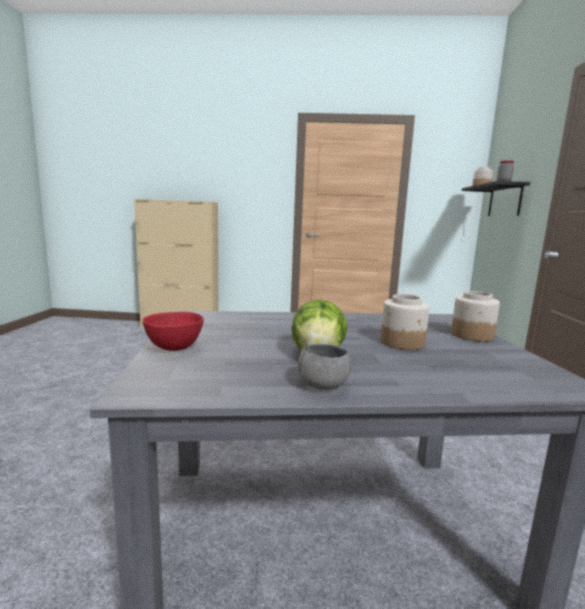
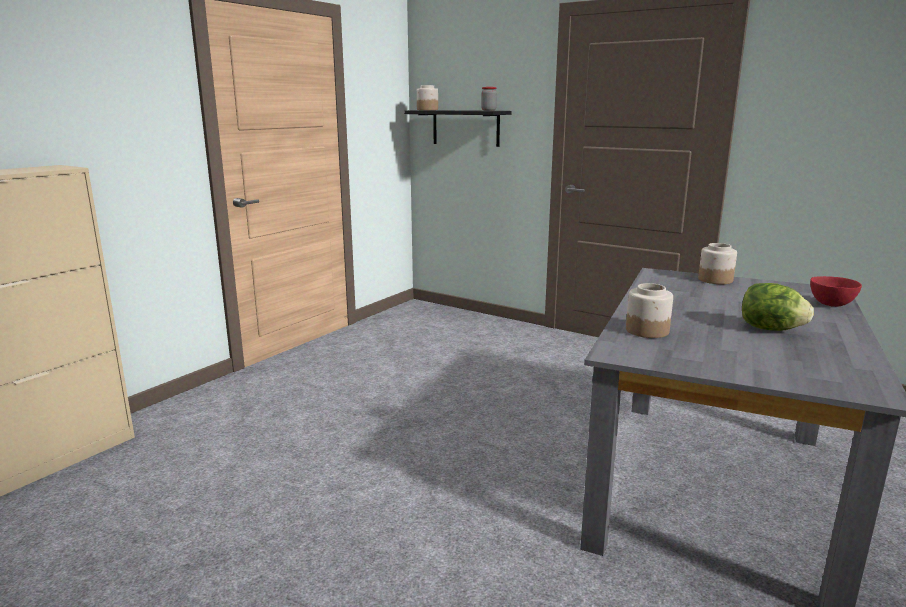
camera: 60 degrees left, 5 degrees up
(173, 348) = (755, 373): red bowl -> red bowl (831, 305)
(323, 385) = (843, 340): grey bowl -> none
(402, 343) = (736, 301): jar -> jar (647, 330)

